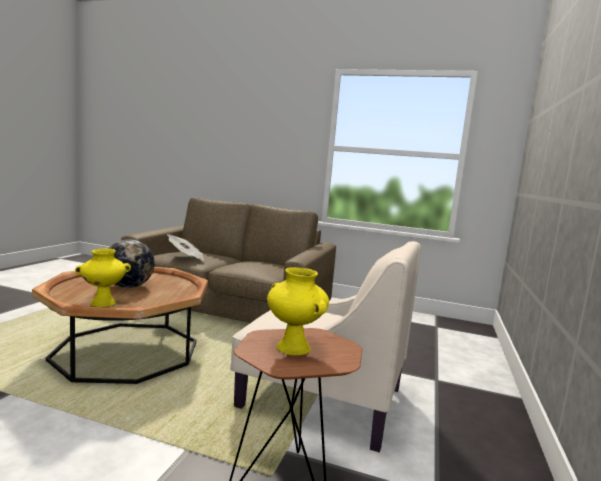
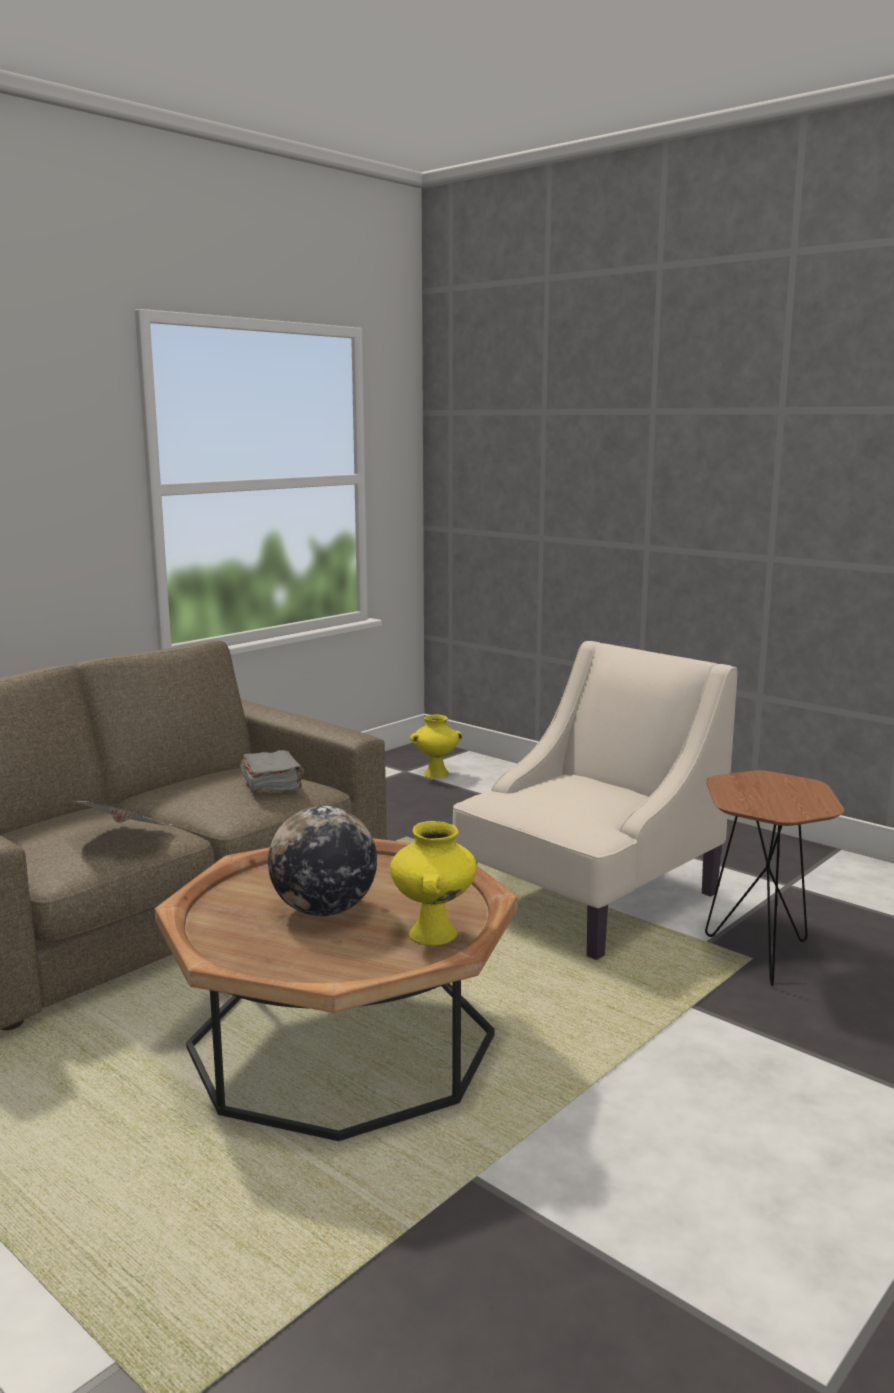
camera: 65 degrees left, 5 degrees up
(260, 267) = (272, 784): none -> grey book
(294, 348) = (773, 795): yellow vase -> yellow vase (436, 774)

